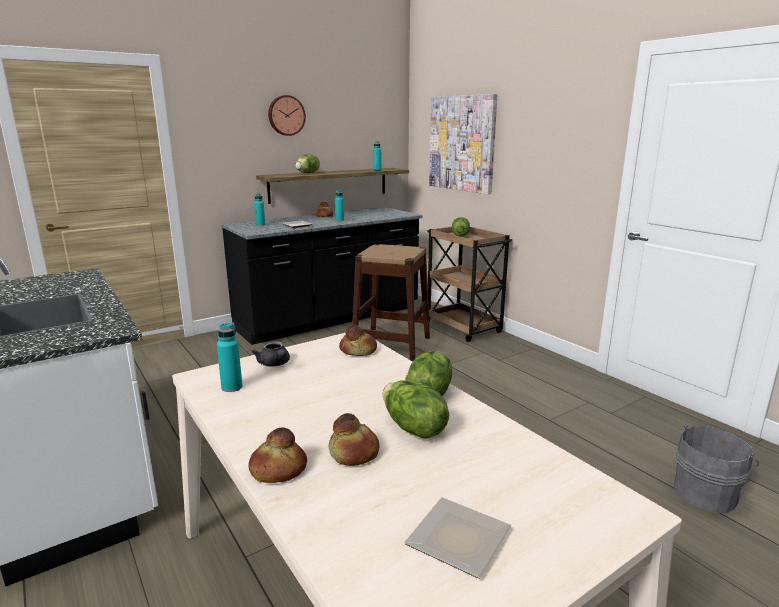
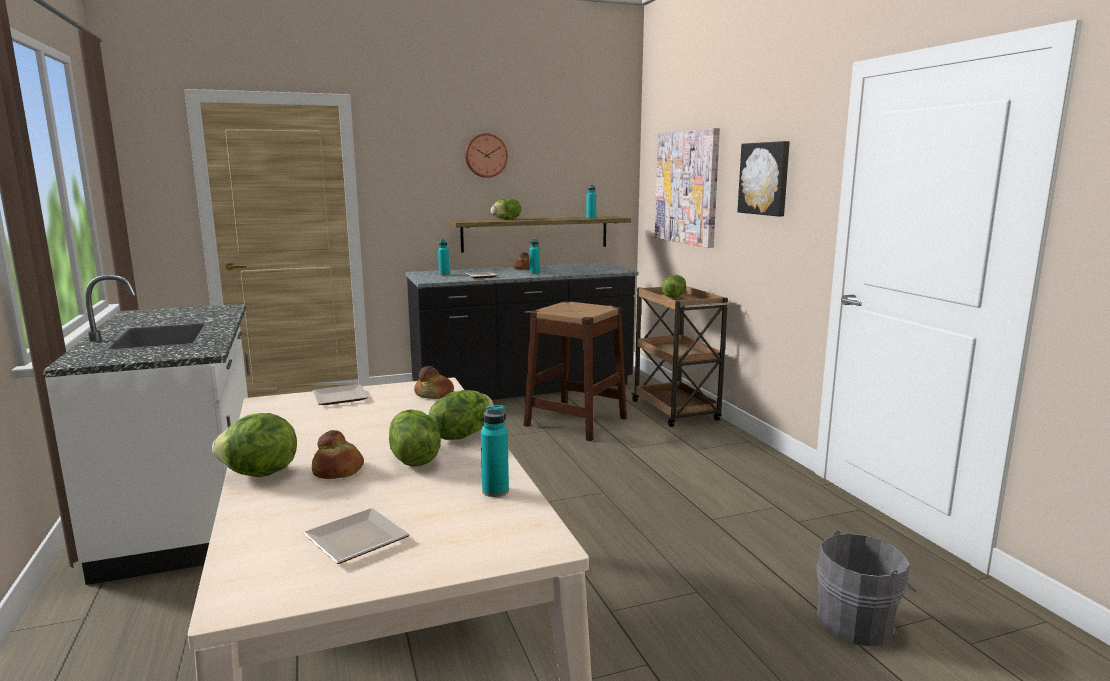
camera: 15 degrees right, 5 degrees down
(232, 387) = (285, 412): turquoise bottle -> turquoise bottle (495, 491)
(274, 364) = (342, 398): grey teapot -> plate
(278, 470) = (260, 474): bread -> lettuce
(546, 137) = (765, 178): none -> picture

